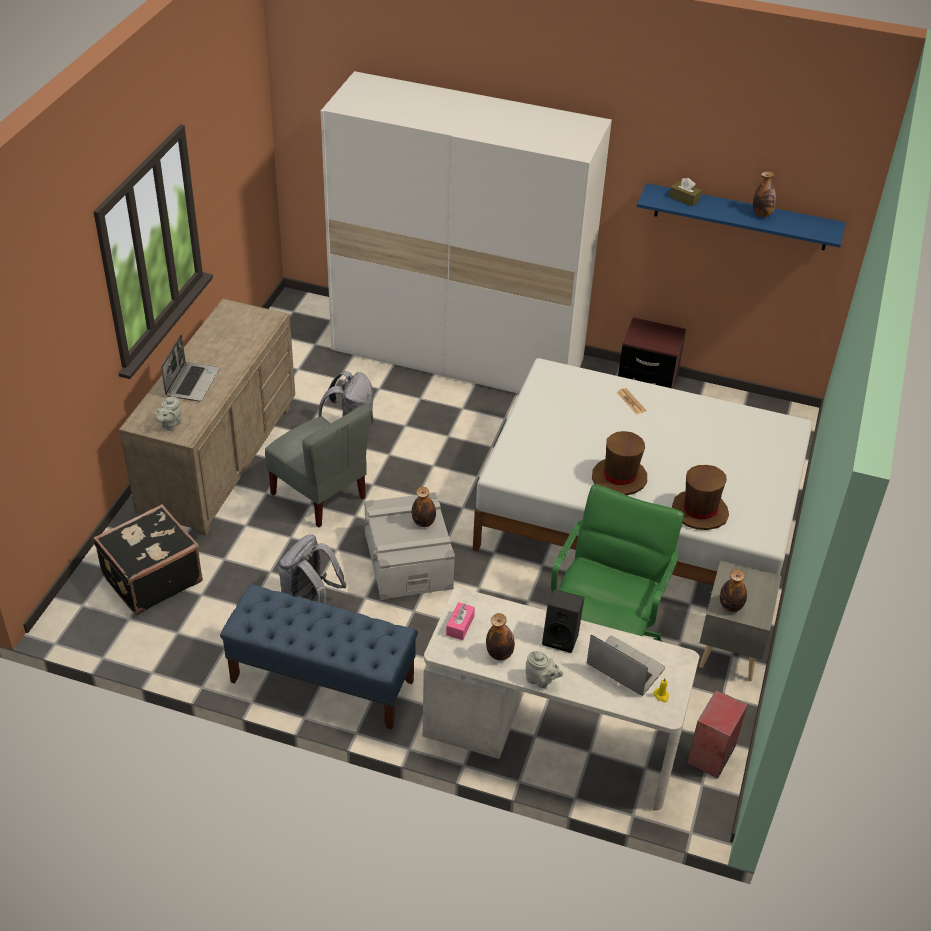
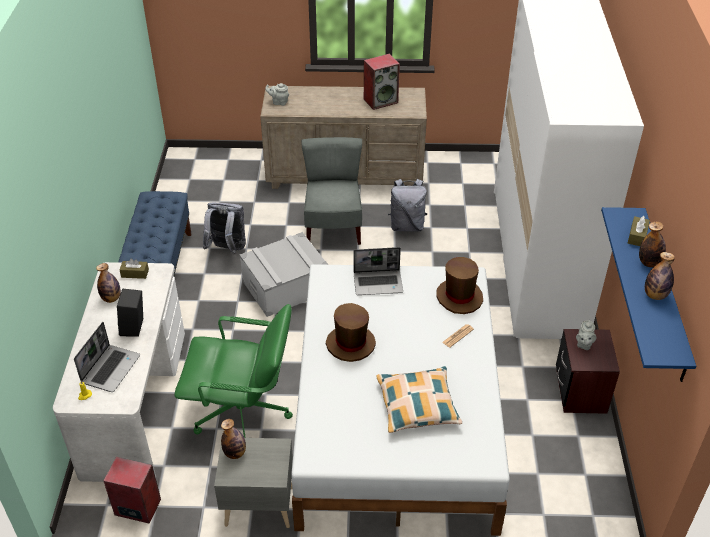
camera: 75 degrees right, 0 degrees up
(151, 578) = (226, 177): black suitcase -> none
(192, 382) = (325, 99): laptop -> laptop (378, 283)
(227, 338) = (381, 100): none -> speaker
(320, 495) = (333, 228): grey chair -> grey chair turned 150 degrees clockwise
(423, 522) = (293, 266): bottle -> bottle (649, 263)
(460, 625) = (135, 273): pink tissue box -> brown tissue box
(541, 680) = (89, 324): grey teapot -> grey teapot (583, 344)
(699, 511) = (329, 404): brown hat -> brown hat (459, 297)
(715, 452) = (417, 405): none -> pillow

